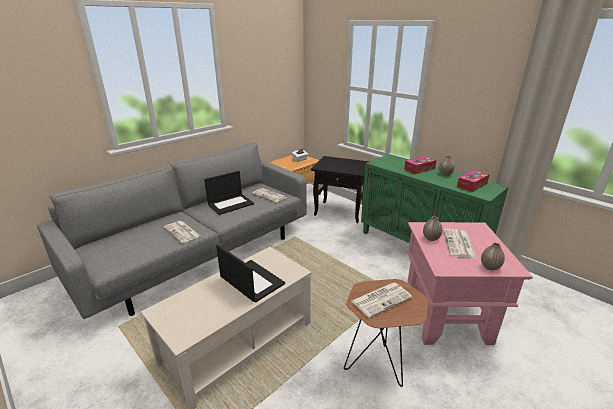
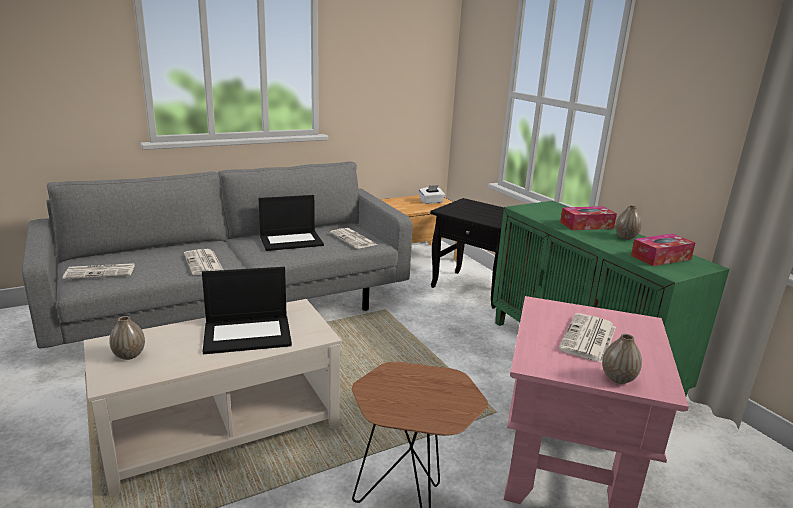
camera: 15 degrees right, 5 degrees down
(251, 281) = (248, 334): laptop -> laptop turned 105 degrees clockwise
(381, 299) = (411, 389): newspaper -> newspaper (101, 272)
(431, 238) = (545, 322): vase -> vase (129, 355)

